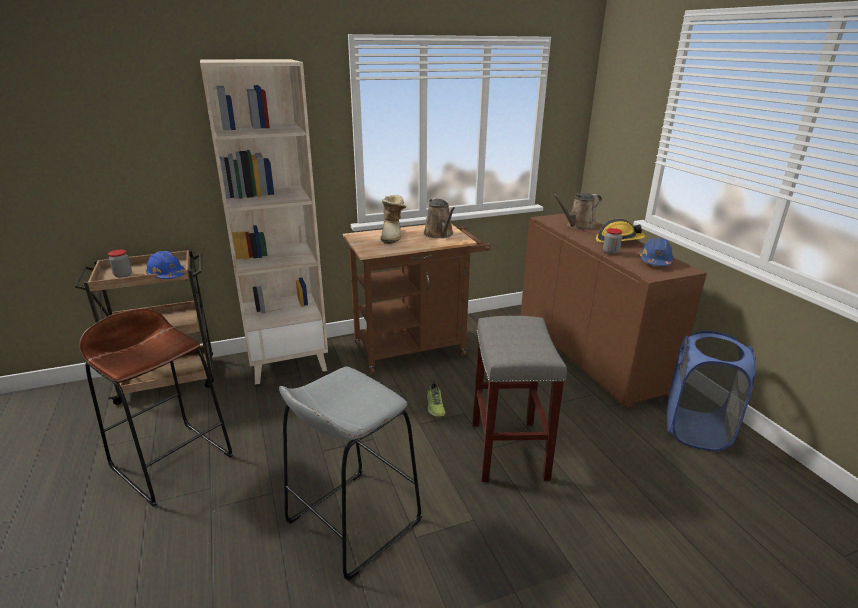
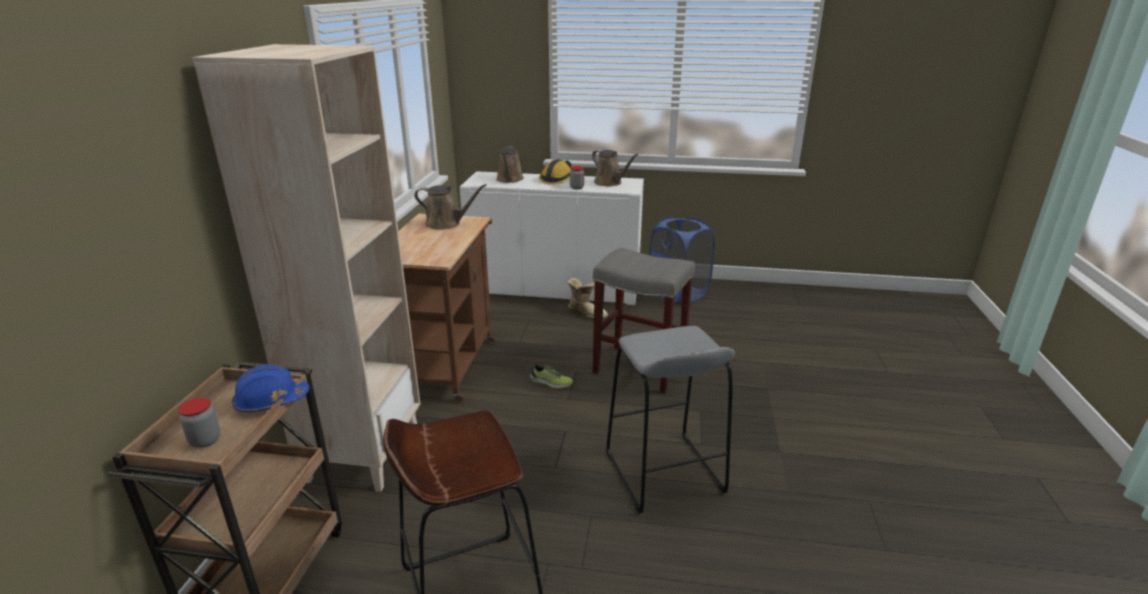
camera: 60 degrees left, 0 degrees up
(393, 236) = (415, 241): boot -> boot (587, 313)
(588, 352) = (555, 288): brown cabinet -> white cabinet
(655, 261) = (610, 183): blue hard hat -> brown watering can

